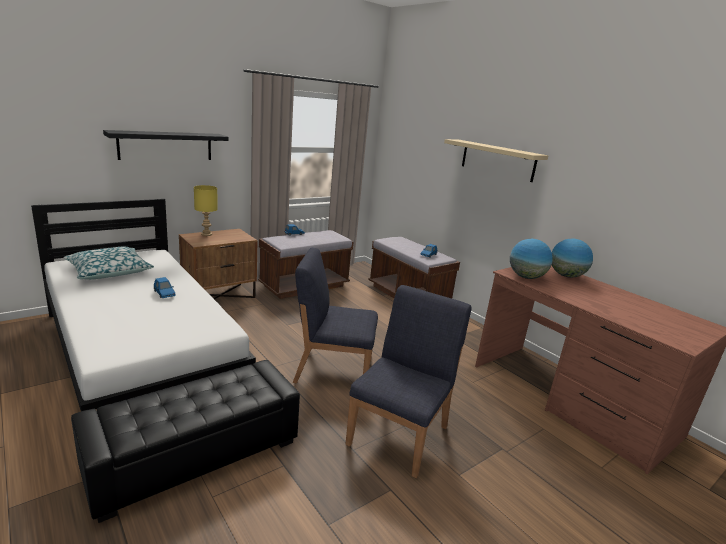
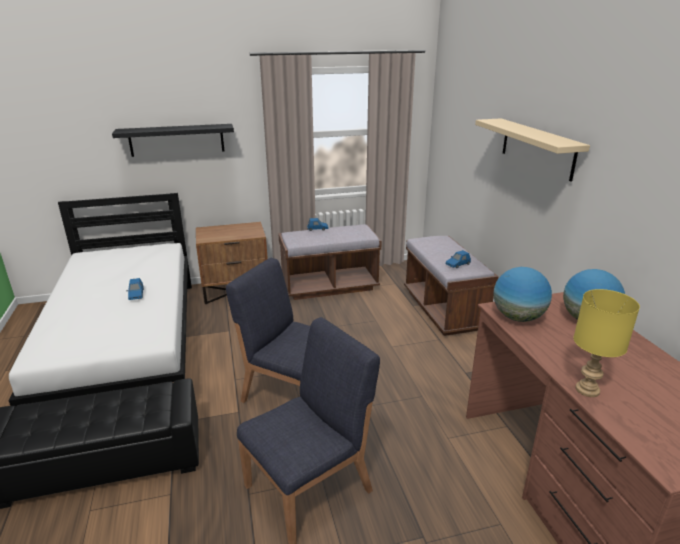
camera: 25 degrees right, 5 degrees up
(109, 271) = (112, 266): pillow -> none
(206, 234) = (221, 228): yellow table lamp -> yellow table lamp (587, 389)

